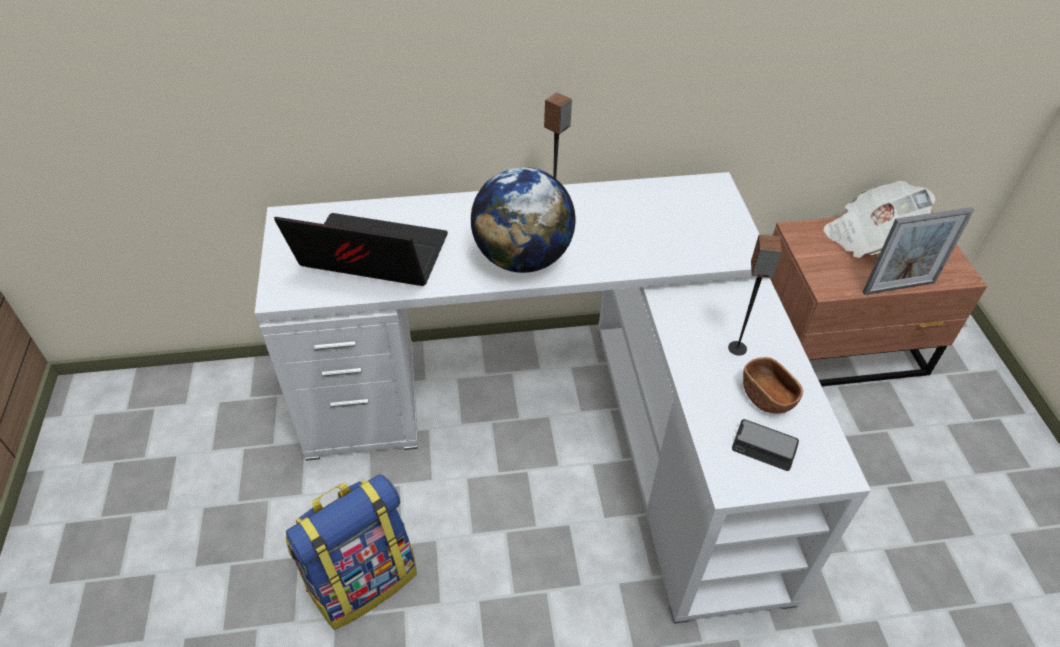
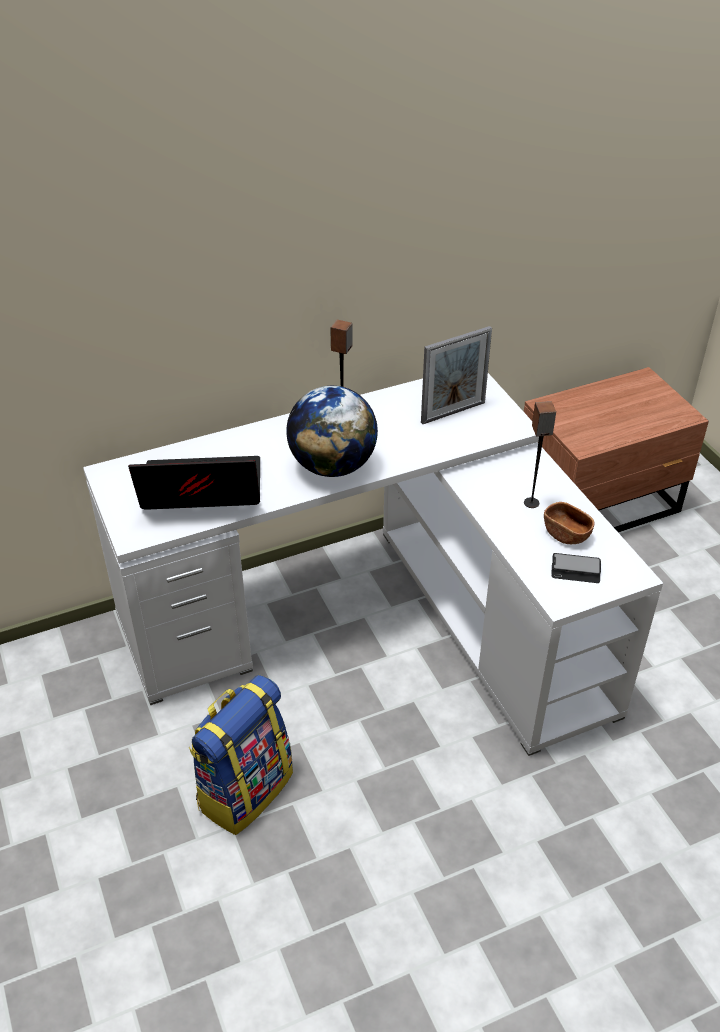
camera: 15 degrees left, 5 degrees down
(870, 237) = (605, 399): newspaper -> none
(899, 287) = (640, 435): picture frame -> picture frame (453, 412)

